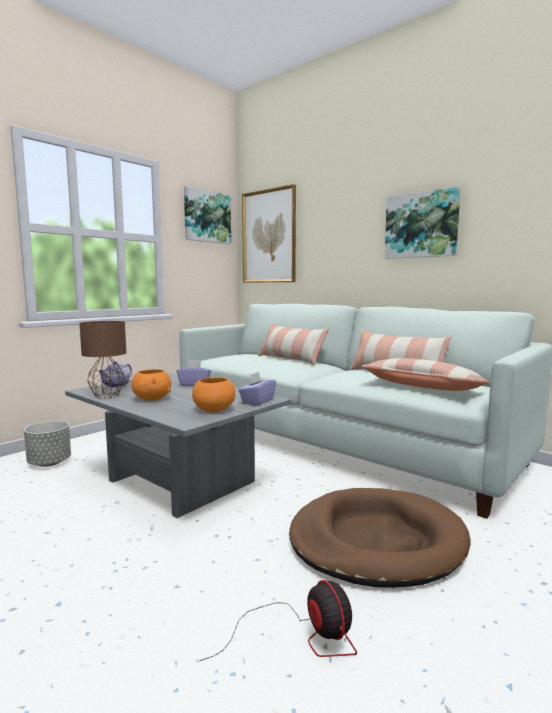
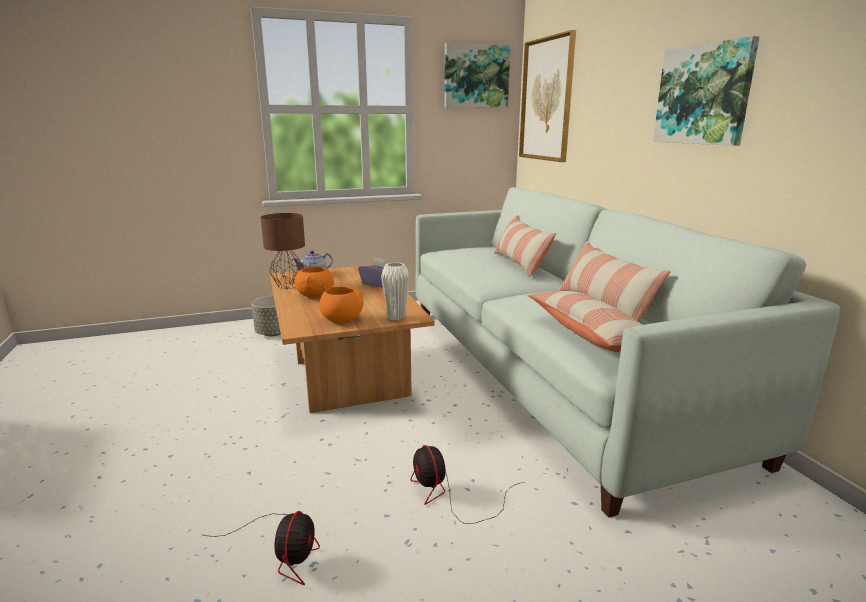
camera: 30 degrees right, 10 degrees up
(176, 482) = (346, 377): grey coffee table -> brown coffee table
(257, 401) = (396, 317): purple tissue box -> white vase
(376, 541) = (449, 496): brown dog bed -> fan

